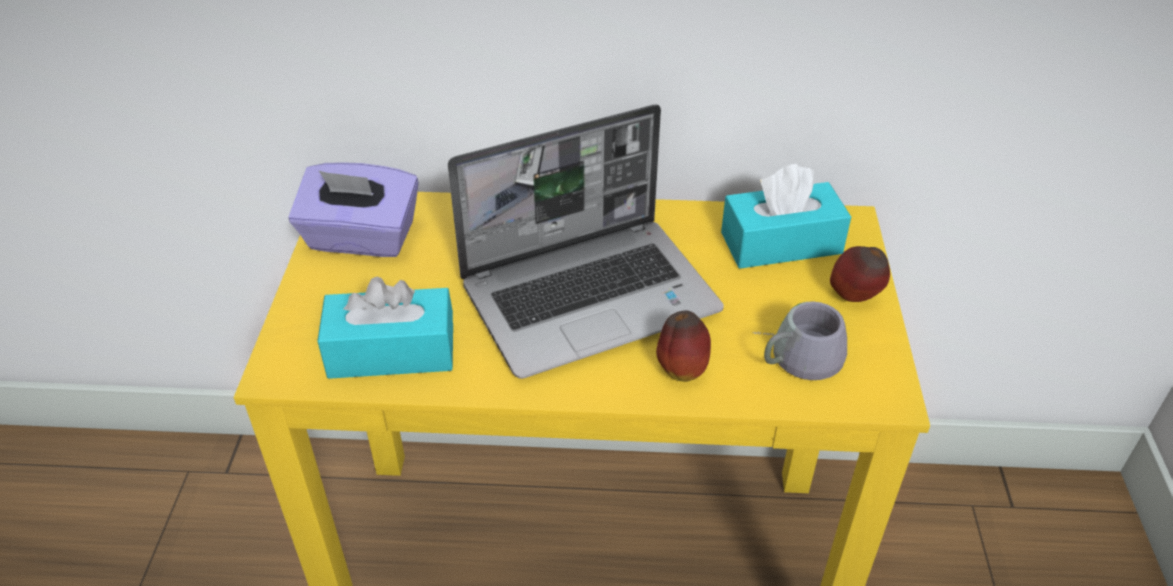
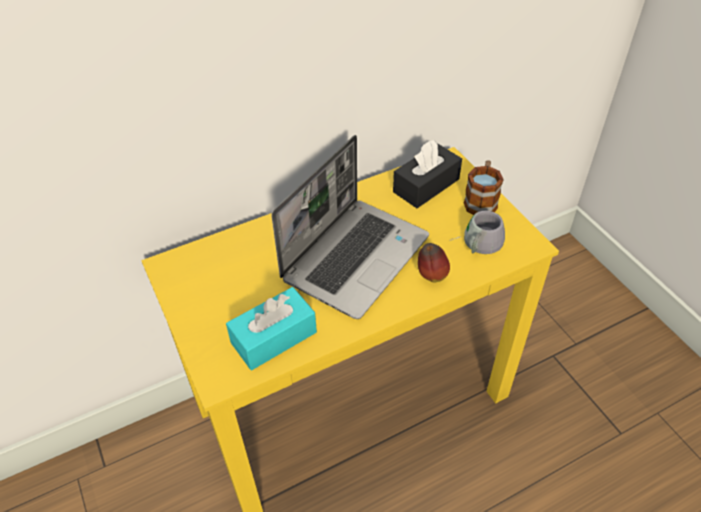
camera: 30 degrees left, 5 degrees up
(361, 239) = (197, 280): purple tissue box -> none
(781, 243) = (426, 185): turquoise tissue box -> black tissue box
(854, 297) = (481, 200): apple -> mug

